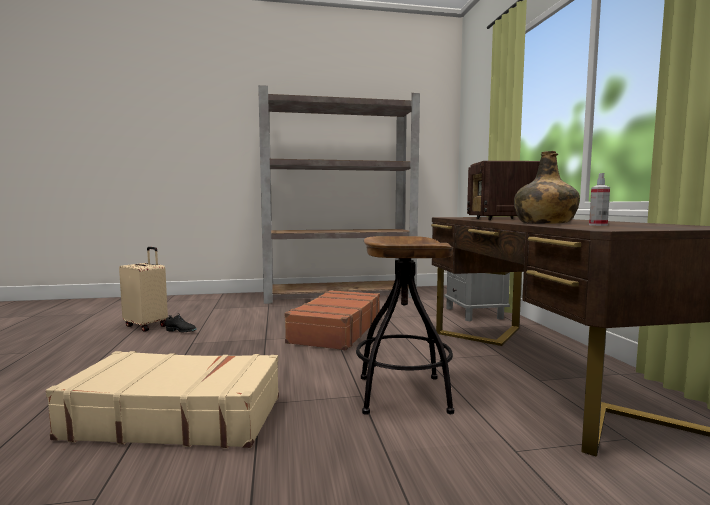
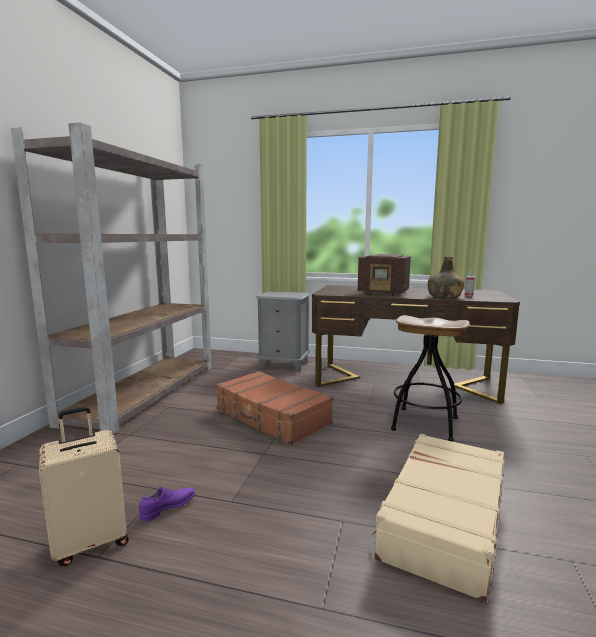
camera: 65 degrees left, 5 degrees up
(181, 331) = (168, 508): black shoe -> purple shoe

